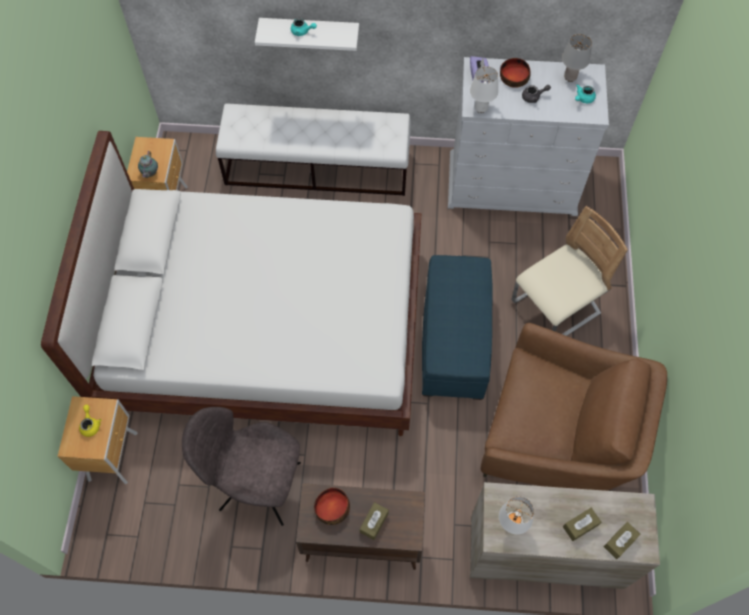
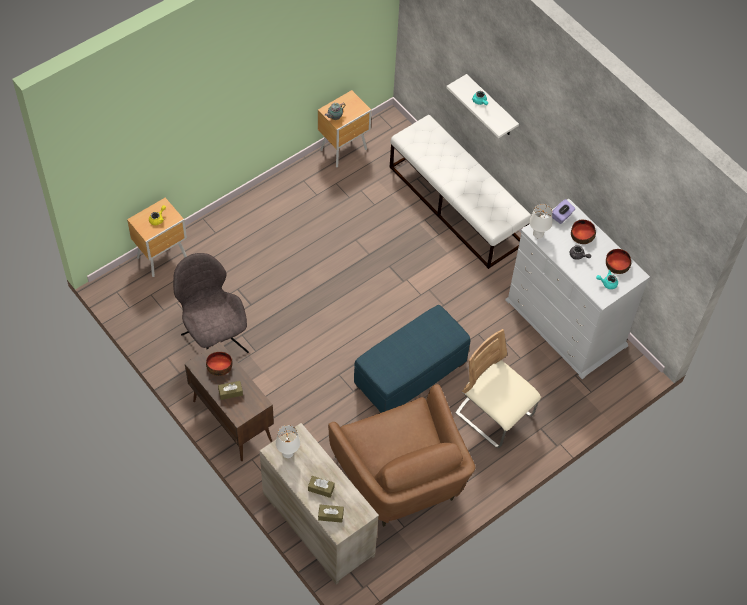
camera: 45 degrees right, 5 degrees down
(266, 329) = (315, 268): white bed -> none
(555, 308) = (494, 415): beige chair -> beige chair turned 150 degrees counterclockwise
(570, 77) = (617, 264): grey table lamp -> bowl

